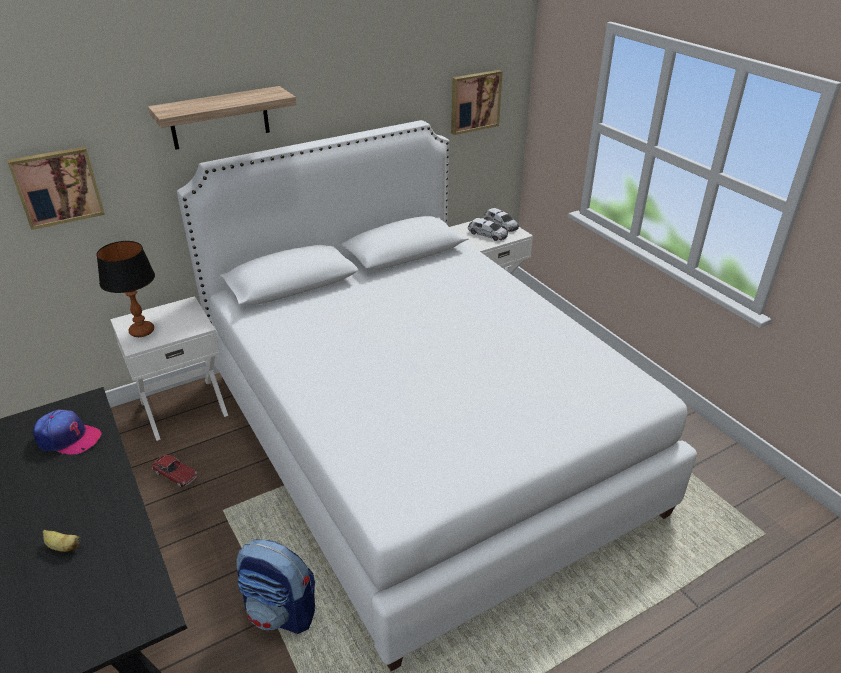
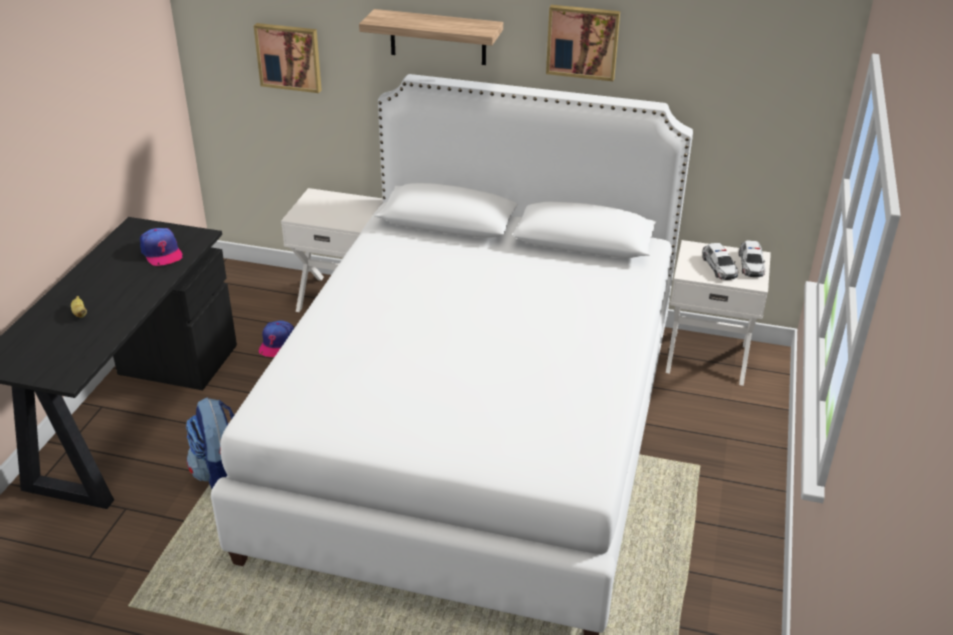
camera: 45 degrees right, 0 degrees up
(141, 331) = (313, 208): table lamp -> none
(175, 475) = (277, 343): toy car -> cap
(474, 101) = (752, 102): picture -> picture (583, 41)

